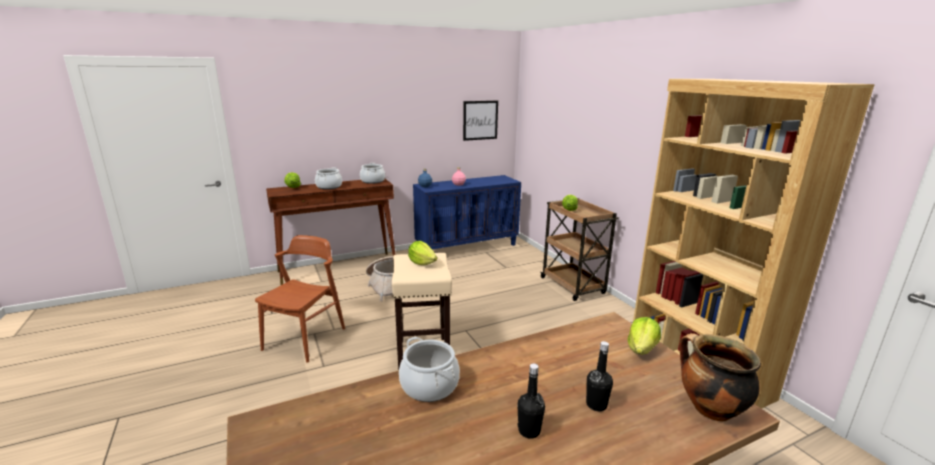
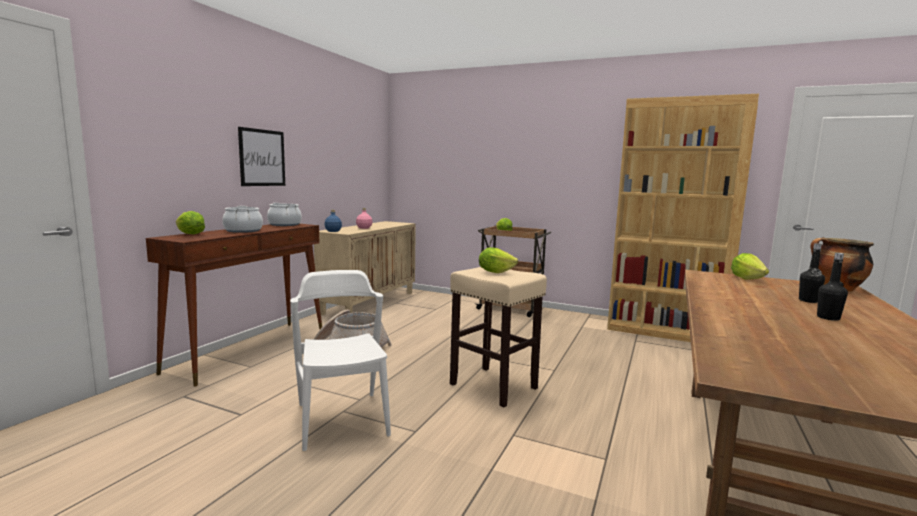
camera: 40 degrees left, 10 degrees down
(305, 339) = (342, 419): brown chair -> white chair
(429, 385) = (731, 319): cooking pot -> none
(467, 247) = (369, 302): blue cabinet -> beige cabinet
(480, 120) = (365, 160): picture -> picture (262, 158)

